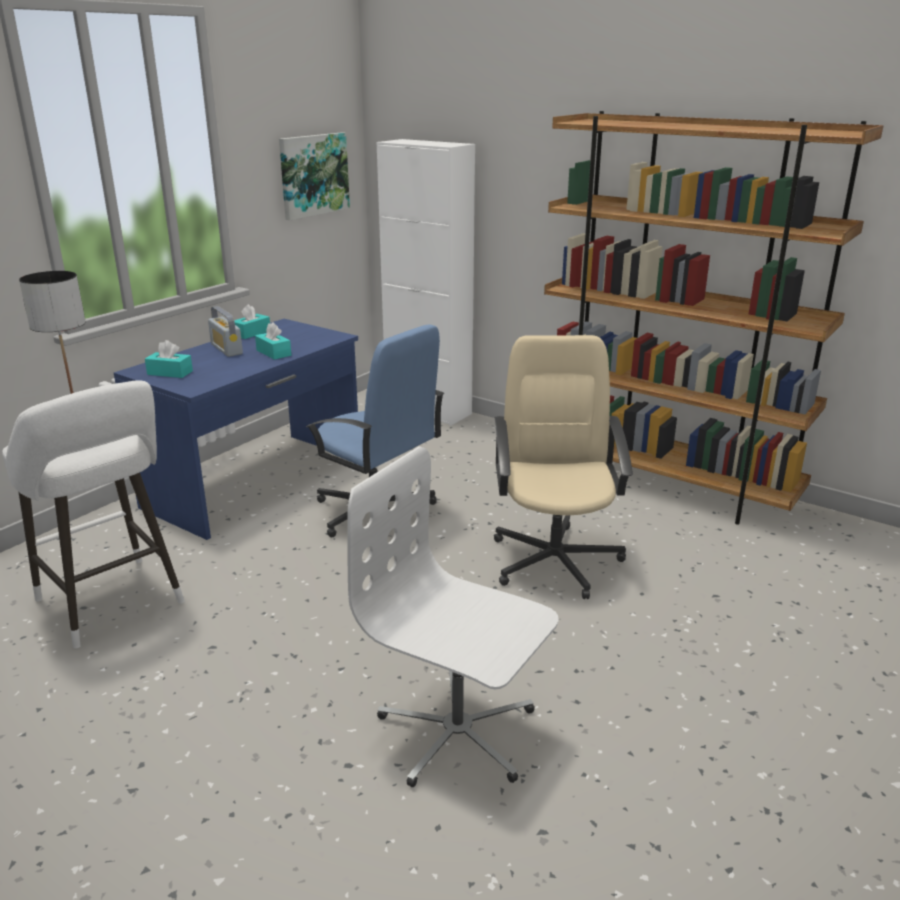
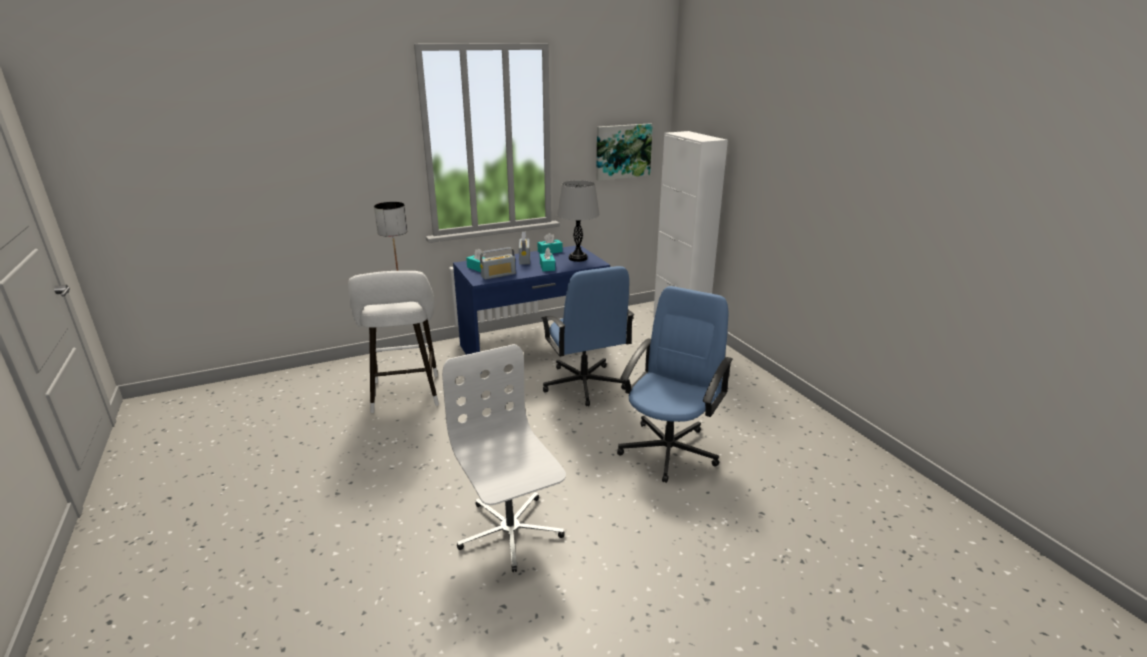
camera: 30 degrees right, 0 degrees up
(213, 376) = (498, 275): none -> radio
(304, 335) = (578, 258): none -> grey table lamp
(555, 560) = (669, 450): beige office chair -> blue office chair
(664, 484) = (804, 422): brown bookcase -> none

